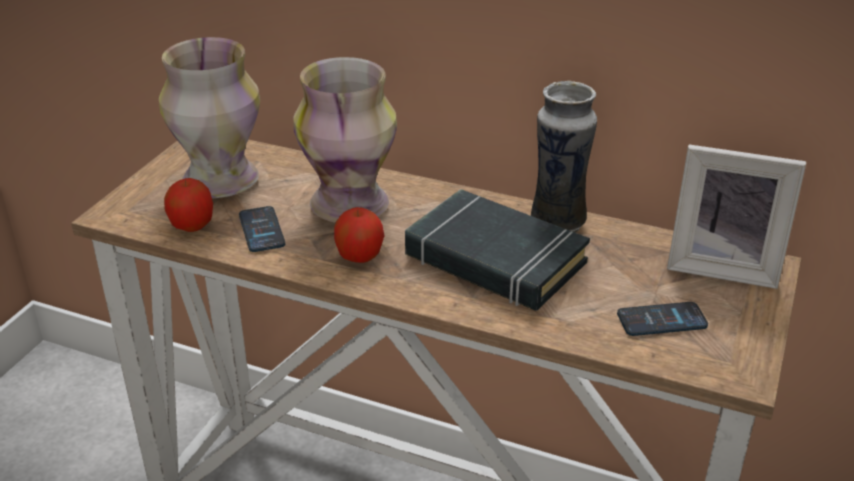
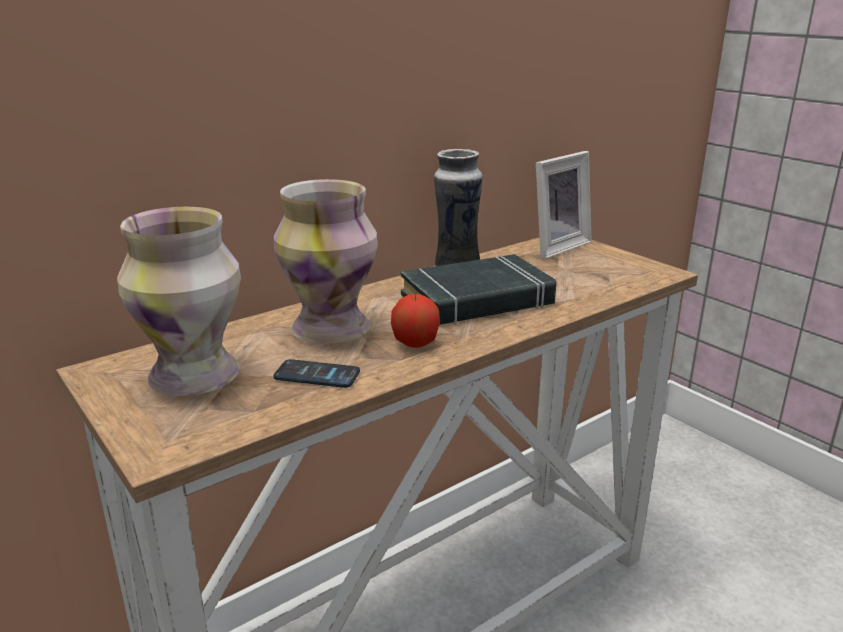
camera: 60 degrees left, 10 degrees down
(192, 225) = (258, 408): apple -> none
(661, 320) = (596, 275): phone -> none

